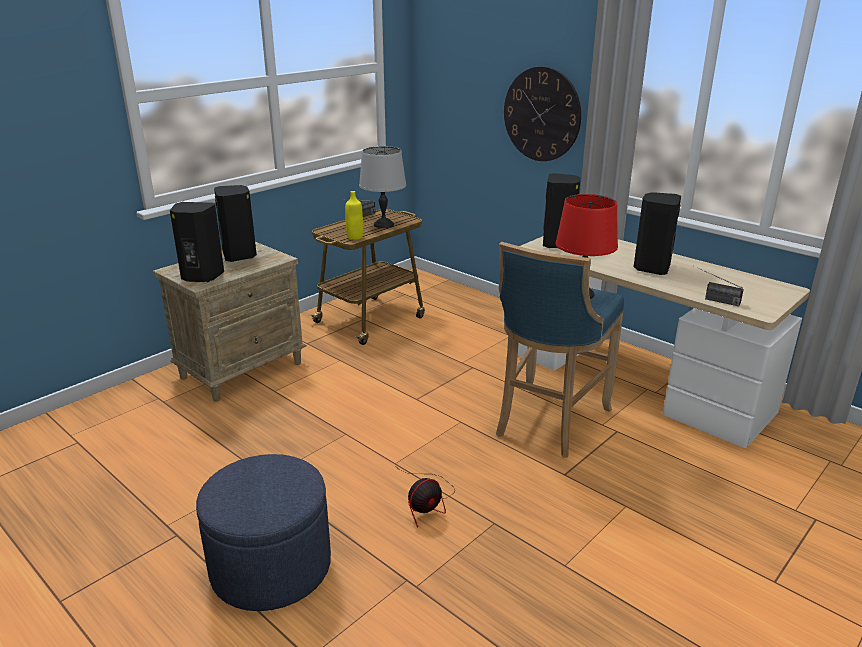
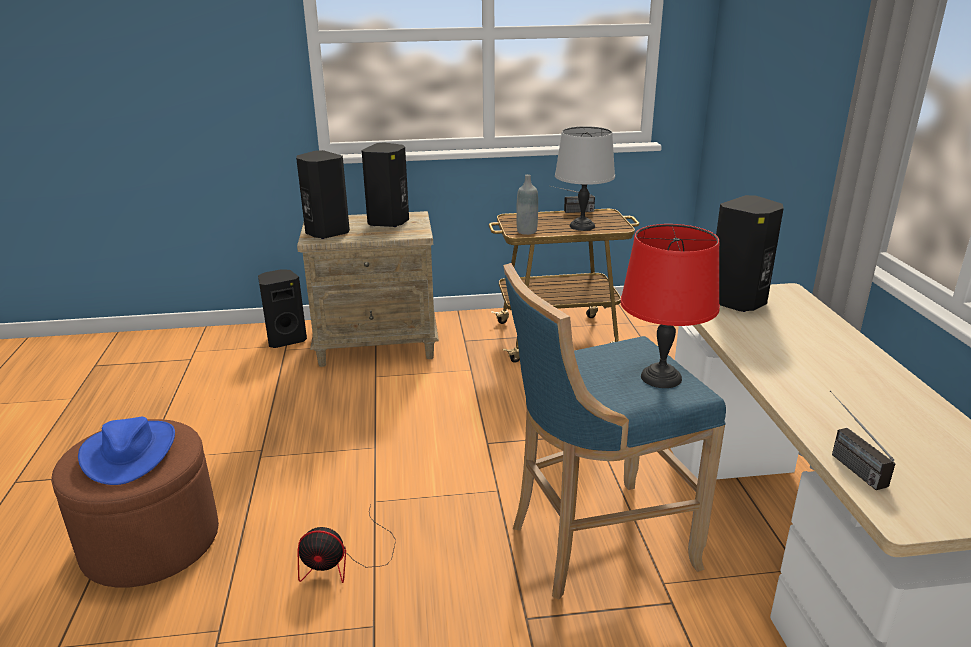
camera: 40 degrees right, 0 degrees up
(263, 486) = (129, 452): none -> blue hat
(271, 567) = (151, 542): blue ottoman -> brown ottoman
(355, 237) = (526, 231): yellow bottle -> grey bottle
(541, 114) = (816, 110): wall clock -> none
(651, 268) = (824, 377): black speaker -> black speaker (286, 339)

